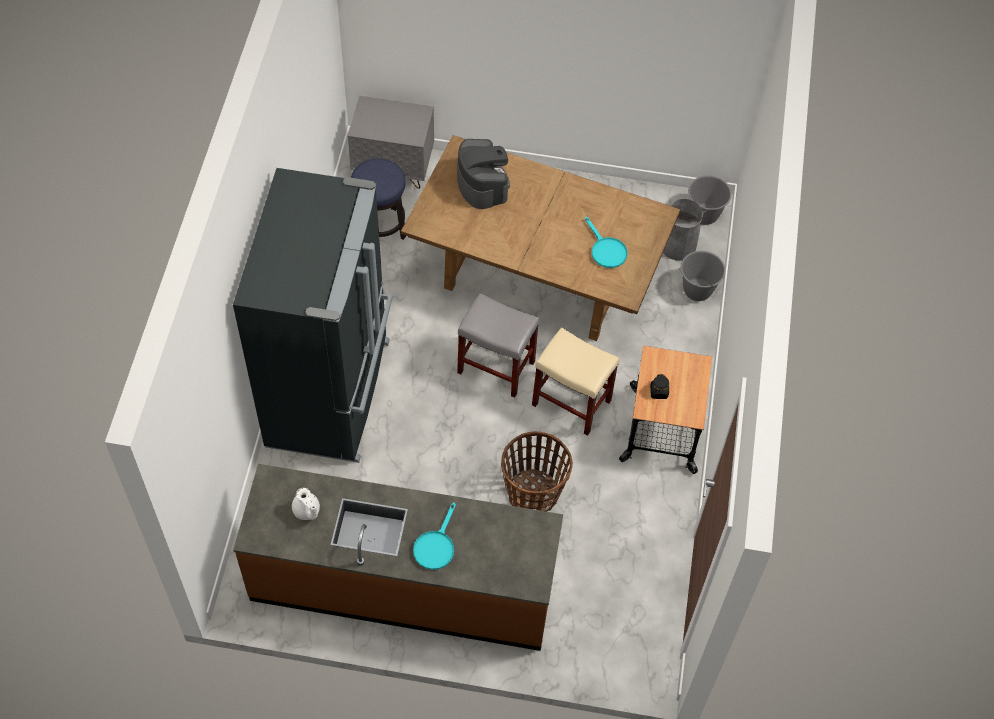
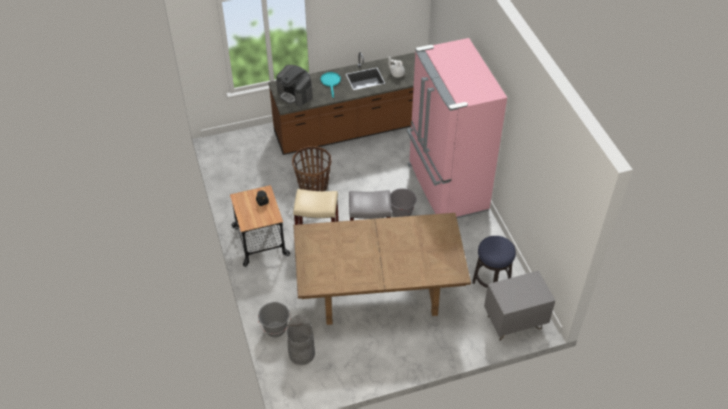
camera: 155 degrees right, 10 degrees down
(331, 392) = (445, 188): black fridge -> pink fridge
(482, 184) = (429, 258): coffee machine -> coffee machine (295, 94)
(606, 250) = (330, 251): turquoise frying pan -> none
(704, 214) = (294, 385): grey bucket -> grey bucket (401, 214)

